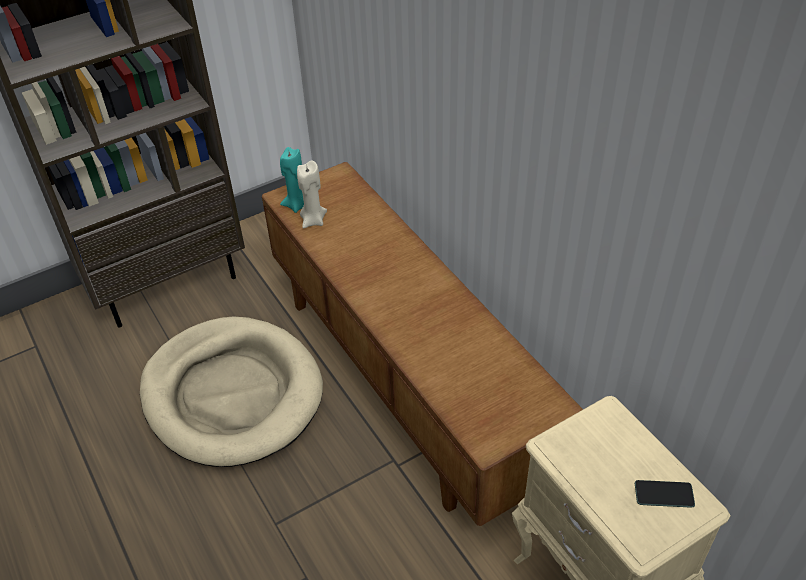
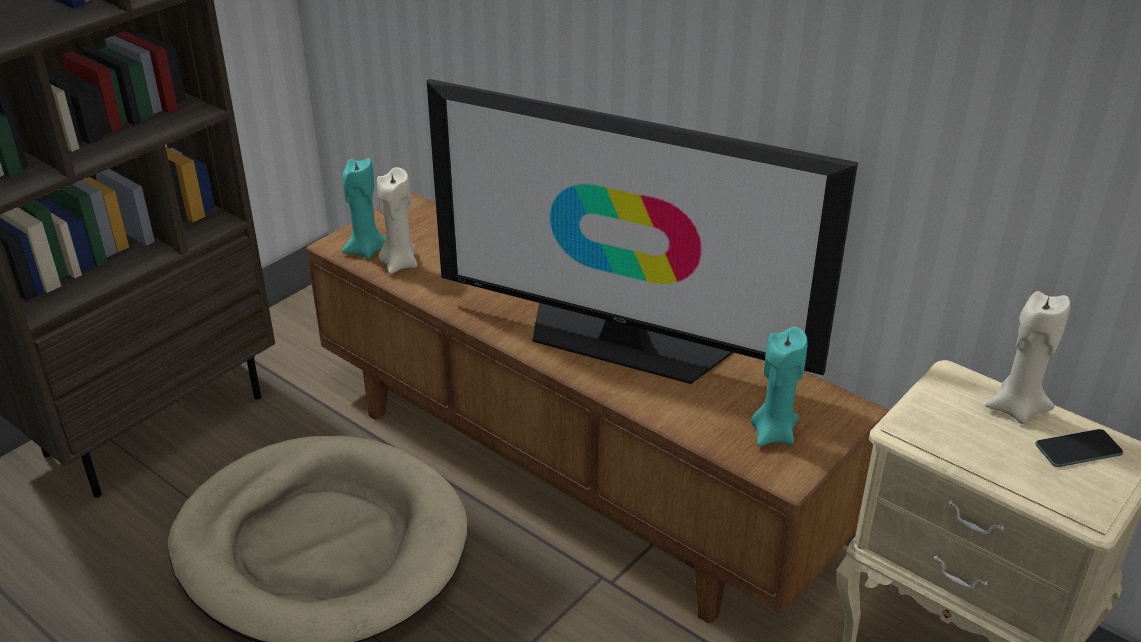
camera: 20 degrees left, 10 degrees down
(429, 315) = (624, 342): none -> television
(493, 411) = (773, 434): none -> turquoise candle
(639, 450) = (1016, 408): none -> beige candle

